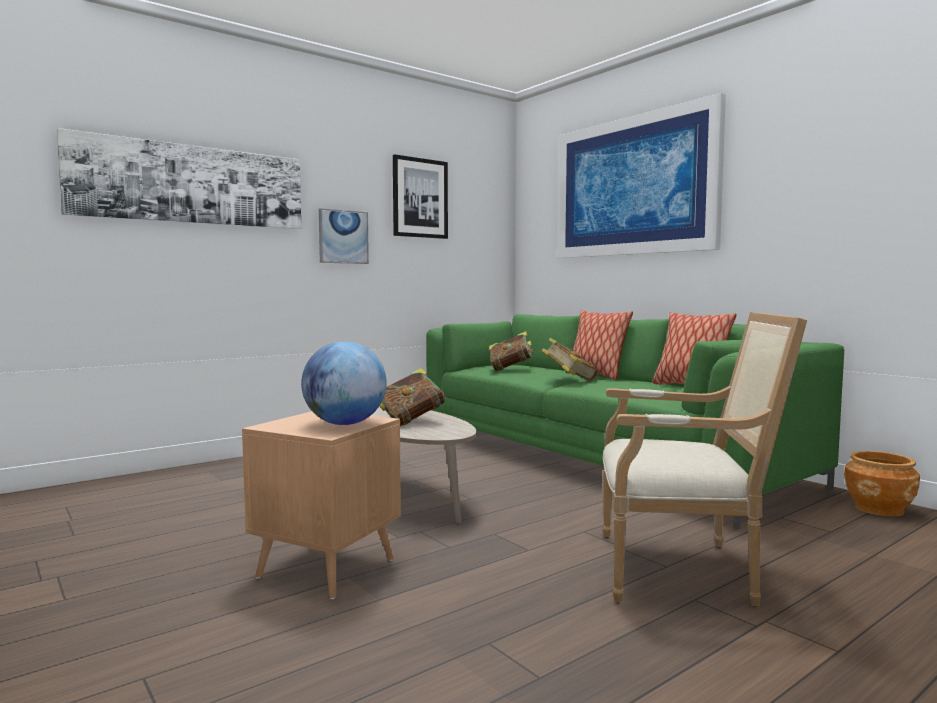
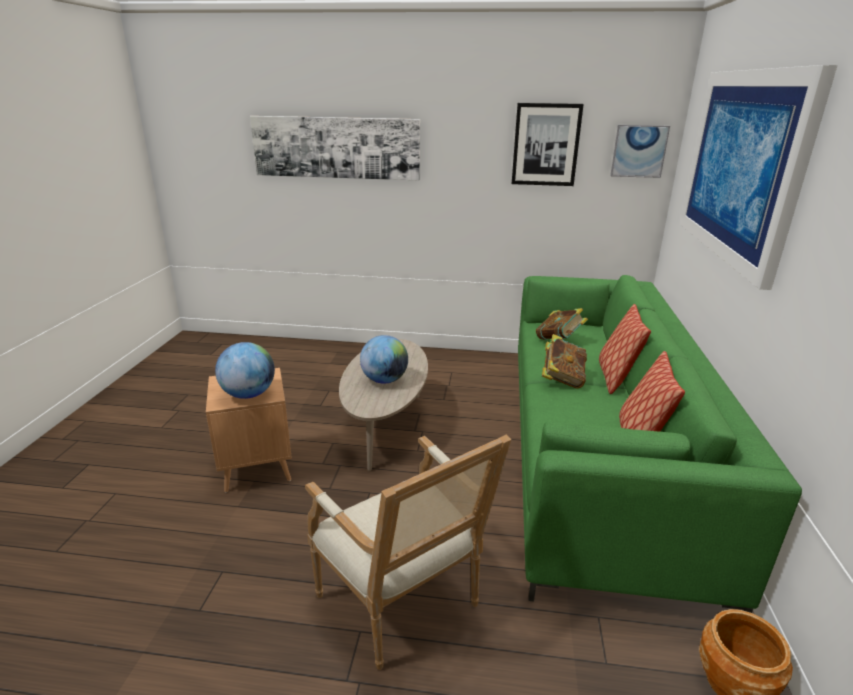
camera: 45 degrees right, 20 degrees up
(343, 237) = (459, 185): picture -> picture (639, 151)
(411, 421) = (384, 380): book -> globe

